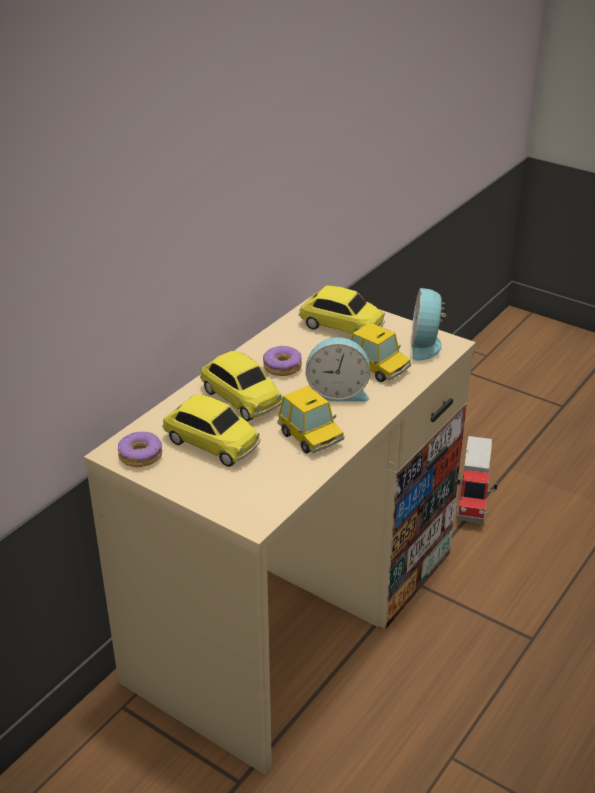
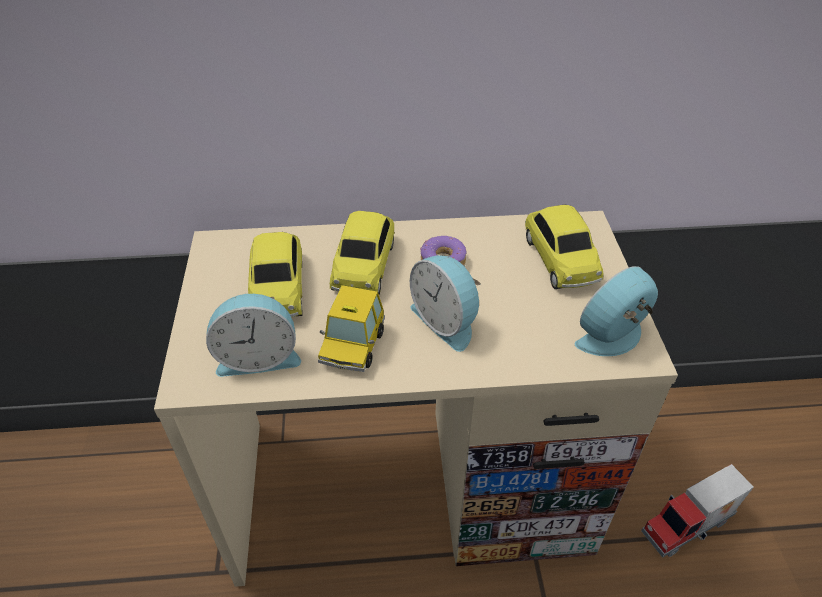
camera: 50 degrees right, 10 degrees up
(140, 455) = (221, 259): donut -> none
(269, 479) = (258, 357): none -> alarm clock
(378, 368) = (523, 326): toy car -> none

